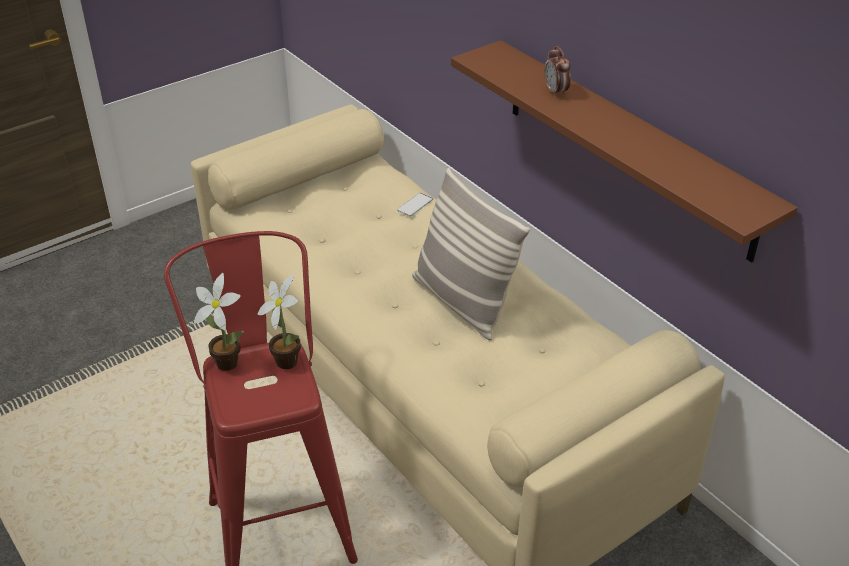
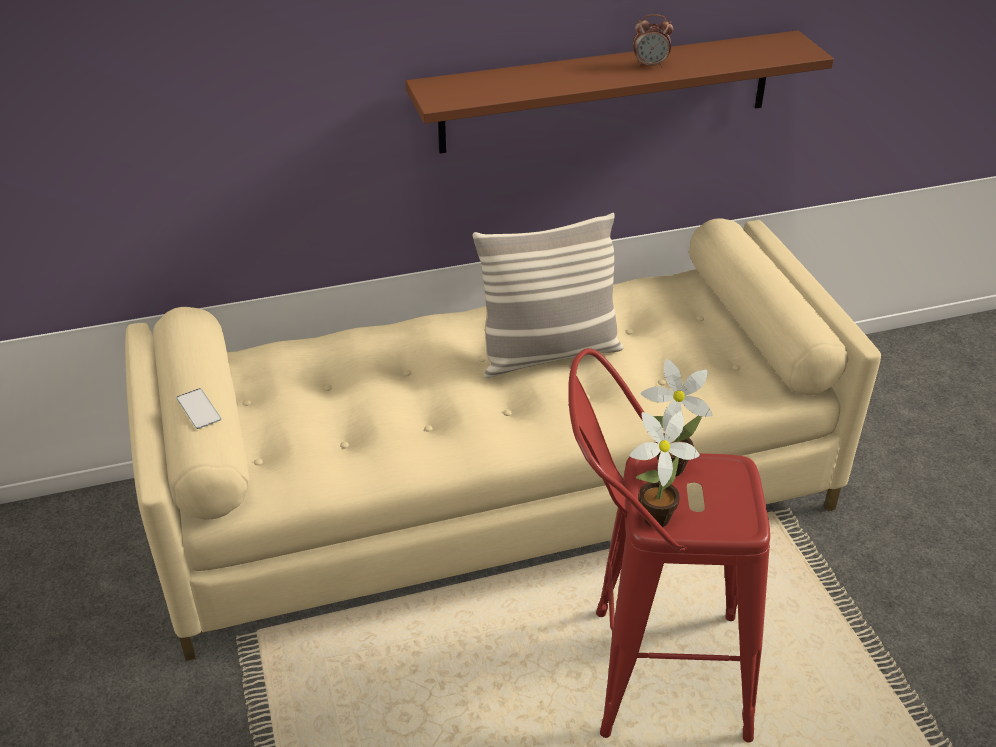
camera: 70 degrees left, 0 degrees up
(415, 205) = (351, 343): phone -> phone (198, 409)
(556, 92) = (546, 76): alarm clock -> alarm clock (650, 65)

